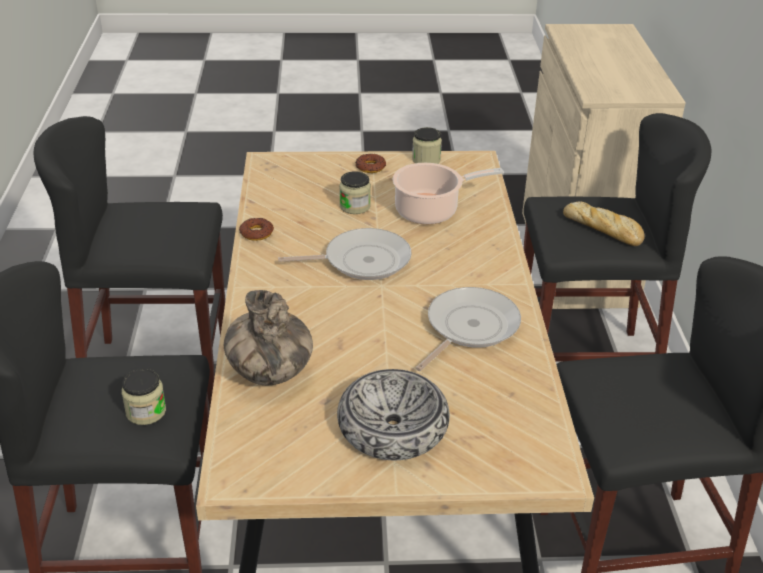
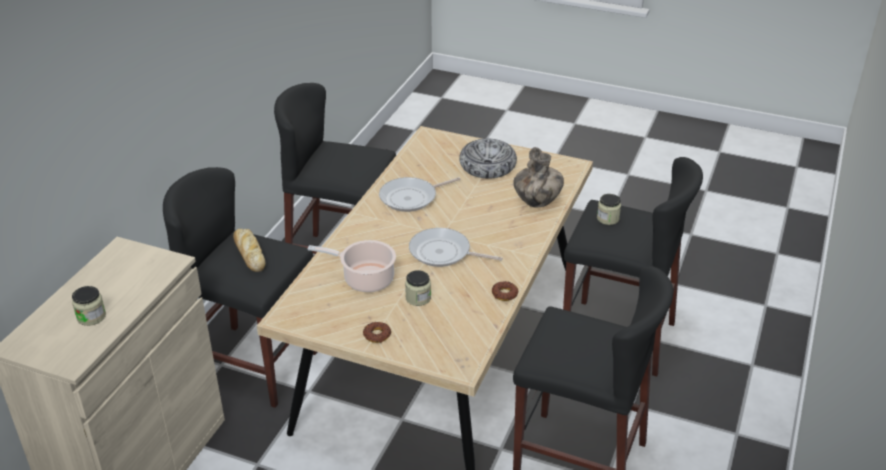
camera: 155 degrees left, 0 degrees up
(426, 160) = (324, 330): jar -> jar (91, 317)

